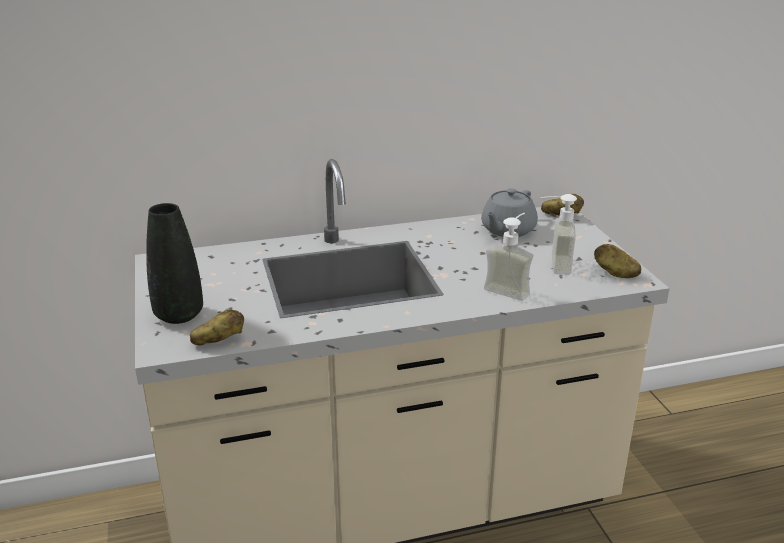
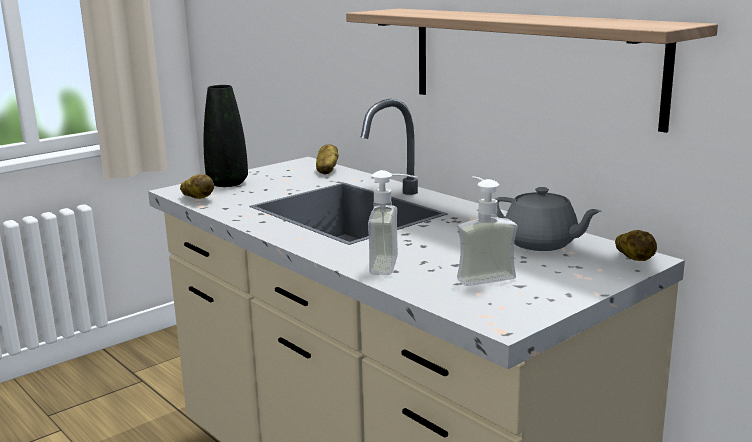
camera: 65 degrees right, 10 degrees down
(433, 97) = (529, 63): none -> shelf
(507, 230) = (541, 243): grey teapot -> grey teapot turned 150 degrees counterclockwise
(615, 273) = (505, 309): potato -> potato (327, 171)

